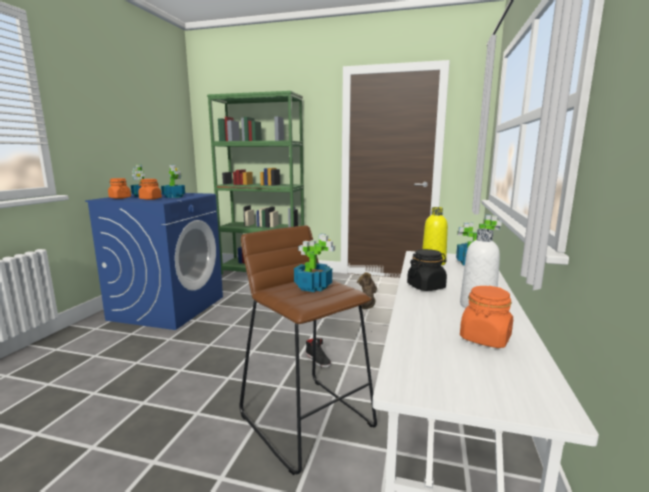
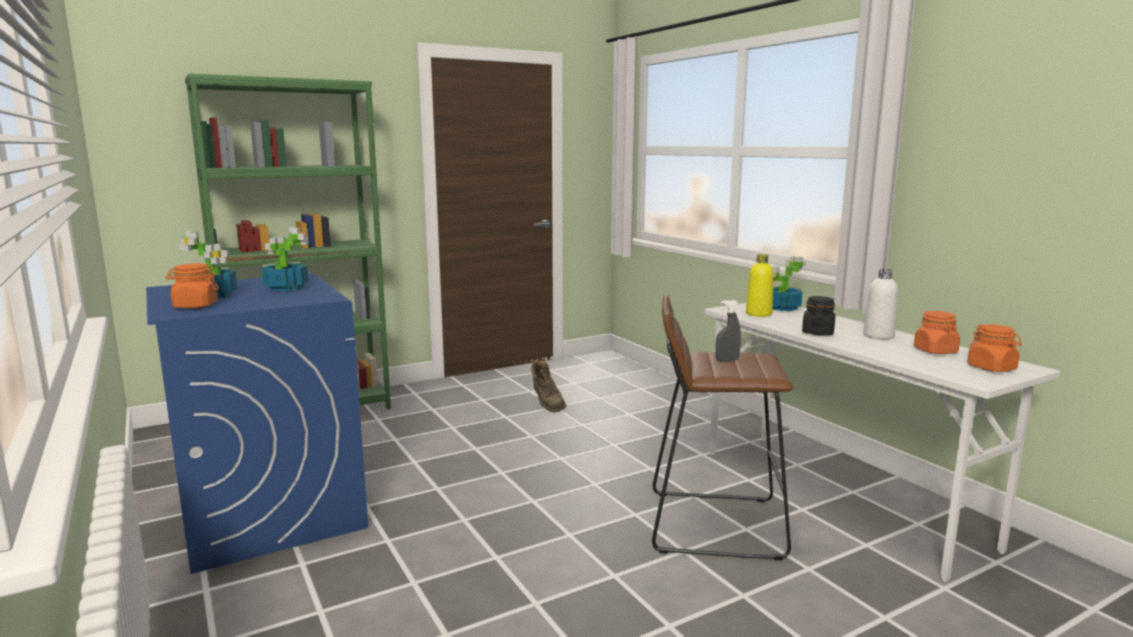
camera: 45 degrees left, 0 degrees up
(150, 199) = (274, 298): orange jar -> orange jar (992, 368)
(312, 287) = (727, 360): potted plant -> grey spray bottle
(318, 360) = (618, 477): black shoe -> none

